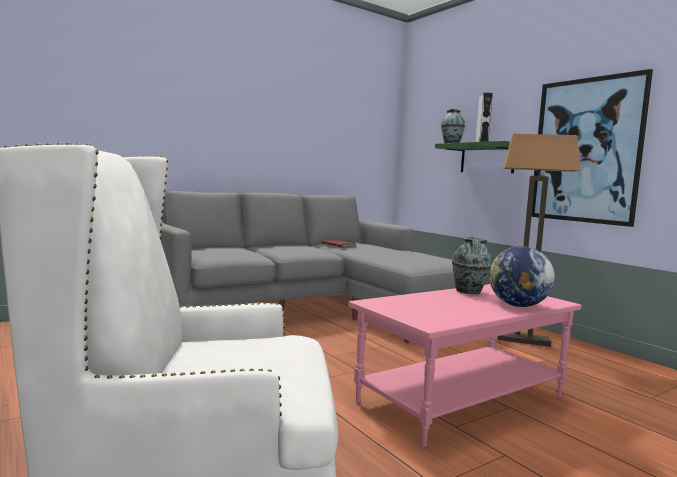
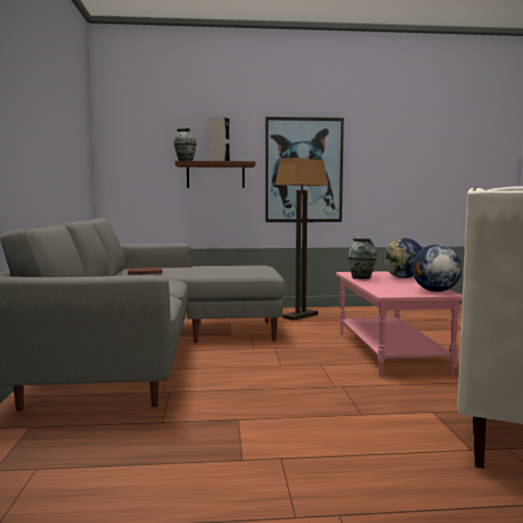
camera: 60 degrees left, 0 degrees up
(434, 319) = (435, 291): none -> globe
(487, 158) = (215, 175): green shelf -> brown shelf

